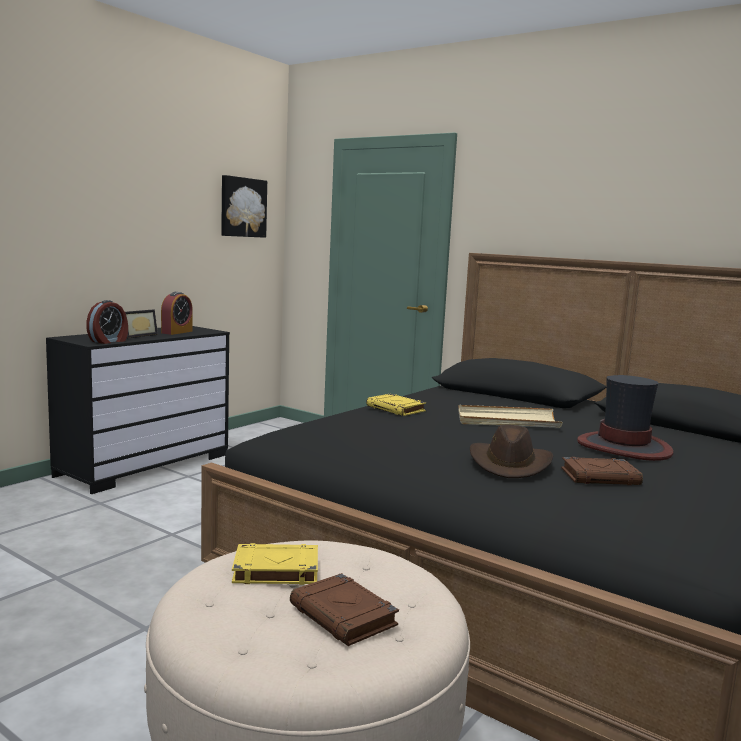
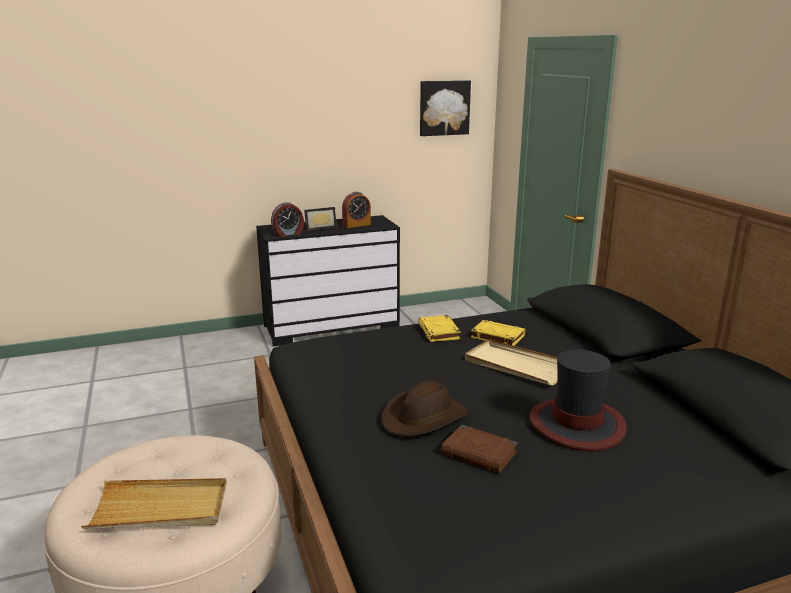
camera: 35 degrees right, 10 degrees up
(275, 570) = (175, 459): yellow book -> yellow book (497, 336)
(344, 616) = (160, 508): brown book -> beige tray

